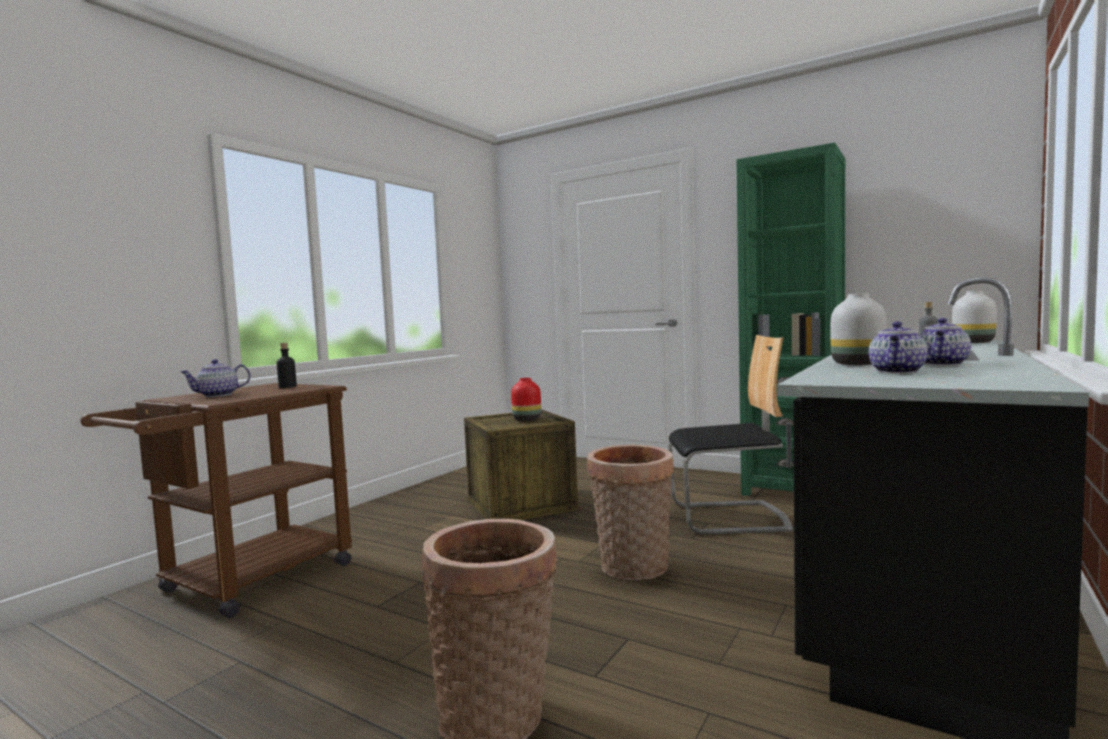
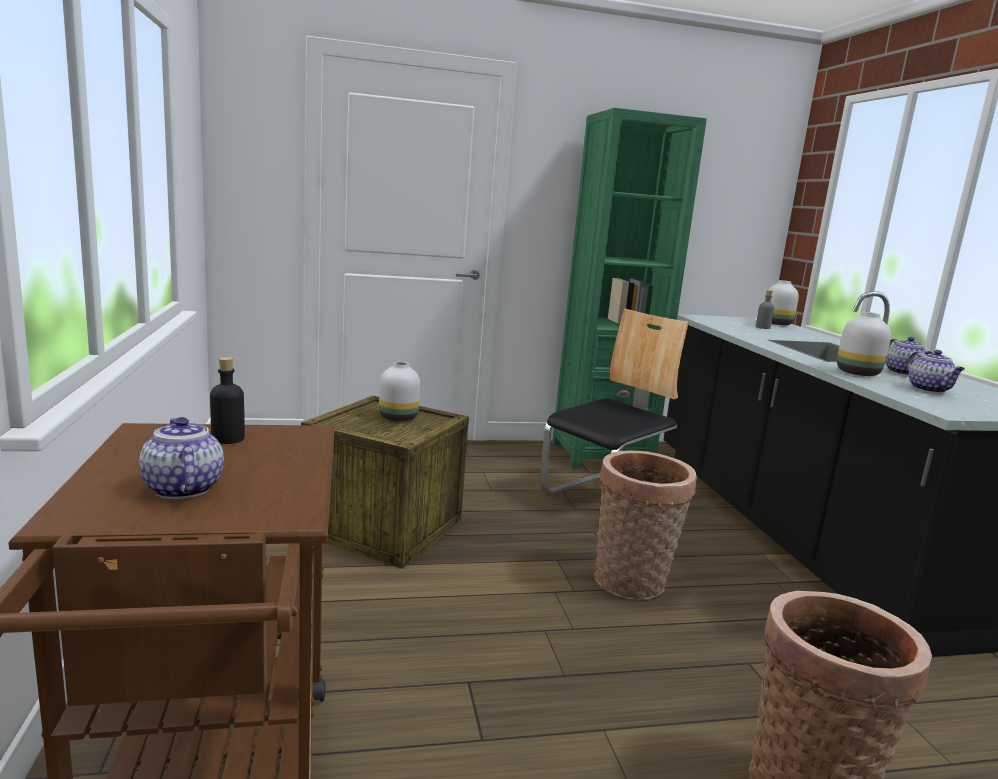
camera: 45 degrees left, 10 degrees up
(217, 395) = (182, 488): teapot -> teapot turned 135 degrees clockwise
(527, 420) = (399, 418): red vase -> white vase

